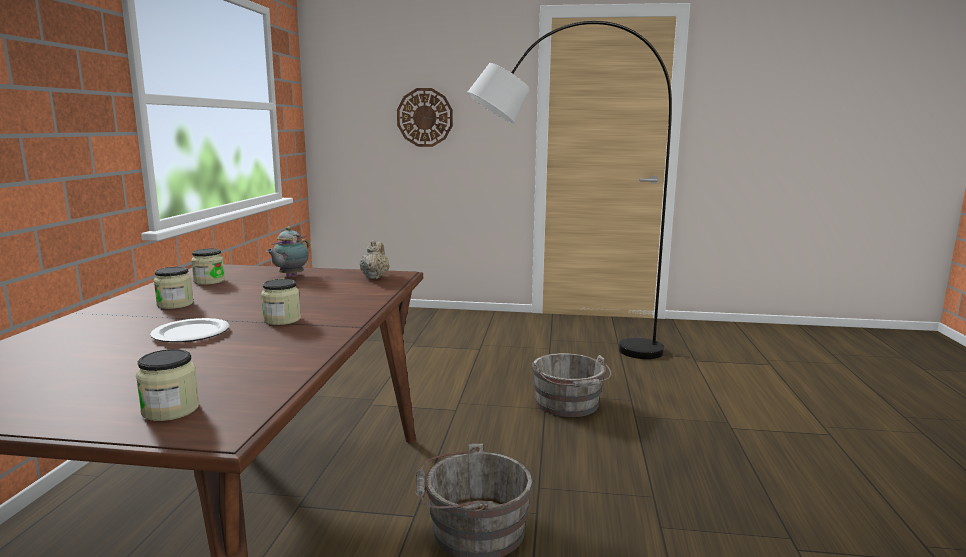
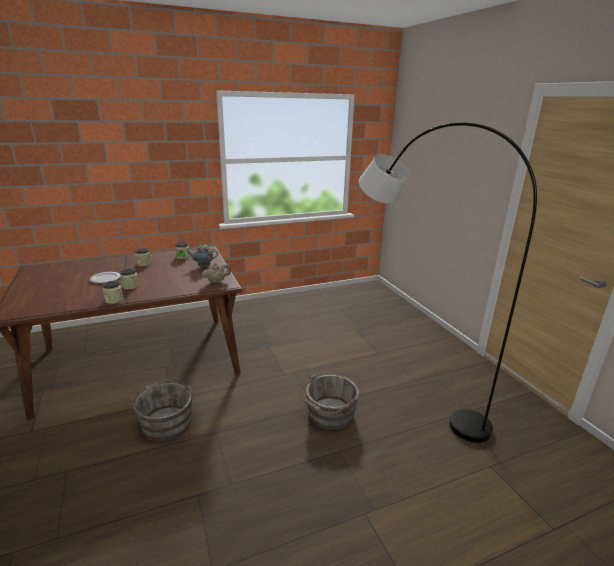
camera: 60 degrees right, 10 degrees up
(170, 410) = (25, 302): jar -> jar (114, 300)
(425, 117) = (442, 174): wall clock -> none

